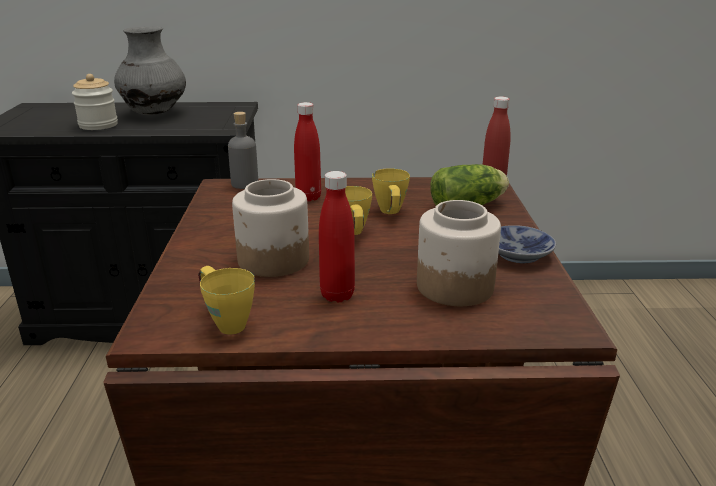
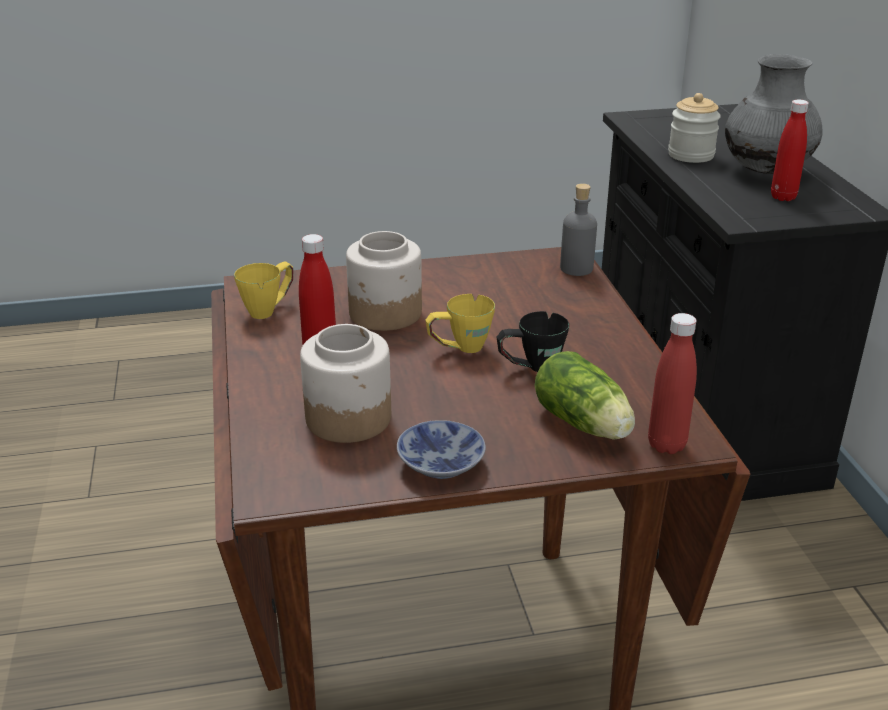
camera: 80 degrees right, 5 degrees up
(308, 197) = (555, 310): red bottle -> red bottle (783, 197)
(391, 214) = (530, 368): yellow mug -> black mug

